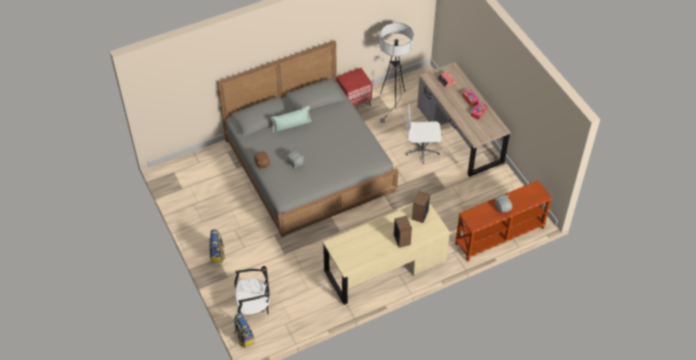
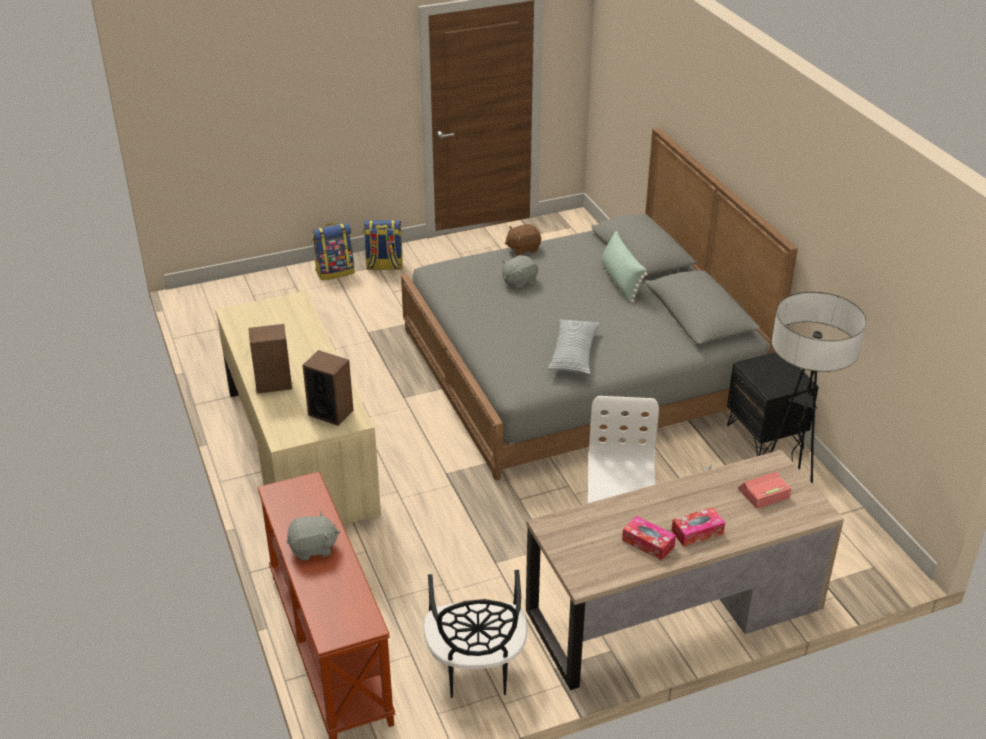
camera: 95 degrees right, 15 degrees down
(244, 338) = (209, 289): backpack -> backpack (335, 272)
(253, 307) = (265, 298): black chair -> black chair (475, 668)
(354, 102) = (765, 436): red nightstand -> black nightstand
(354, 141) = (573, 354): none -> pillow

